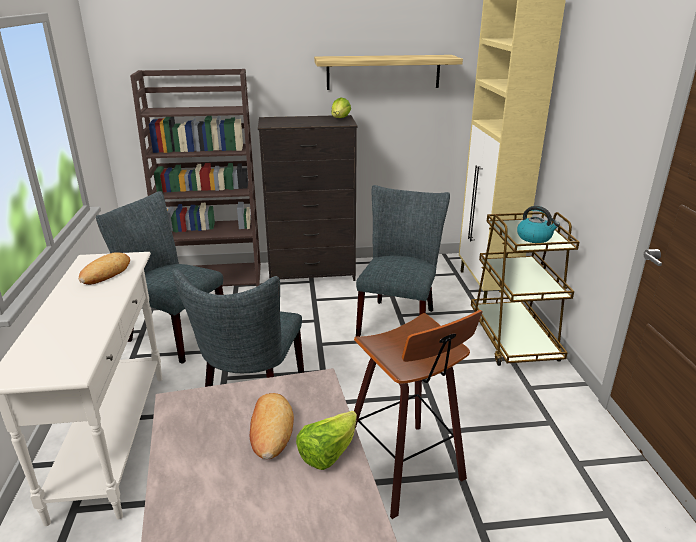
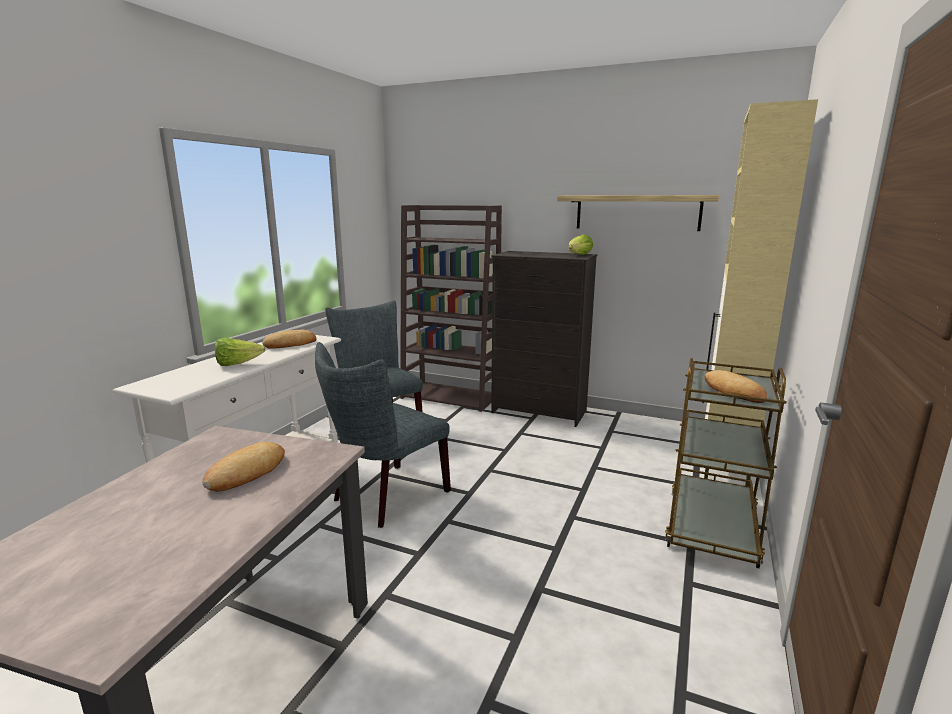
camera: 30 degrees right, 10 degrees down
(328, 453) = (259, 504): lettuce -> lettuce (237, 364)
(398, 319) = (589, 470): grey chair -> none
(407, 471) = (463, 611): stool -> none
(534, 238) = (733, 391): kettle -> bread

